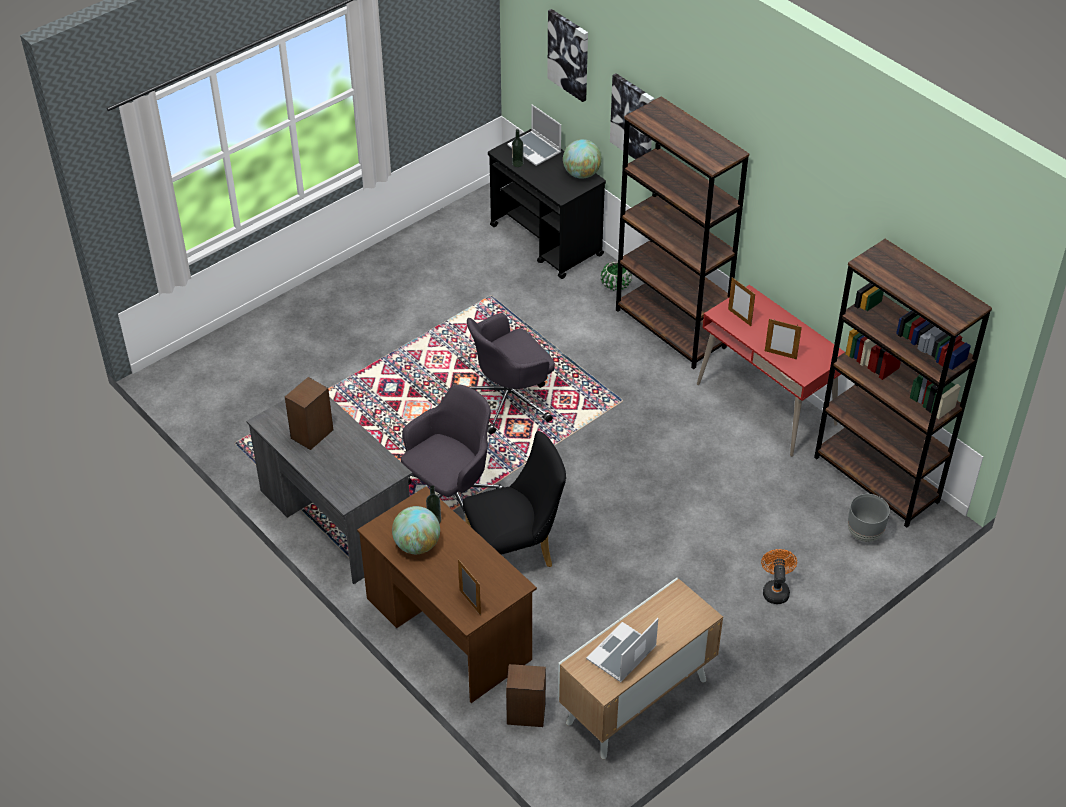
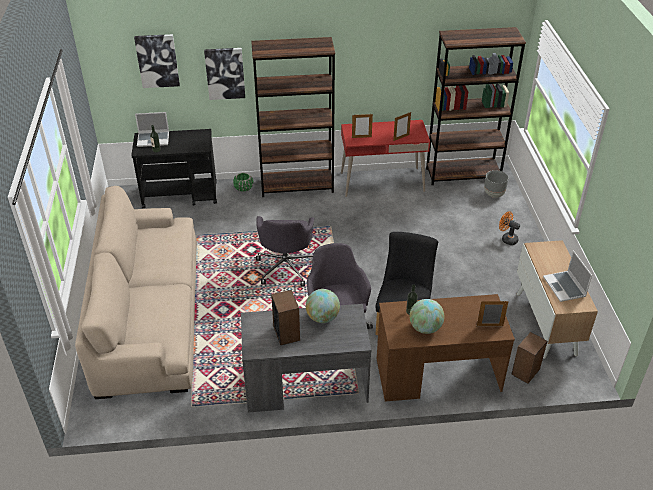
camera: 55 degrees left, 5 degrees down
(332, 335) = (149, 314): none -> beige sofa
(581, 174) = (195, 133): globe -> globe (322, 318)

